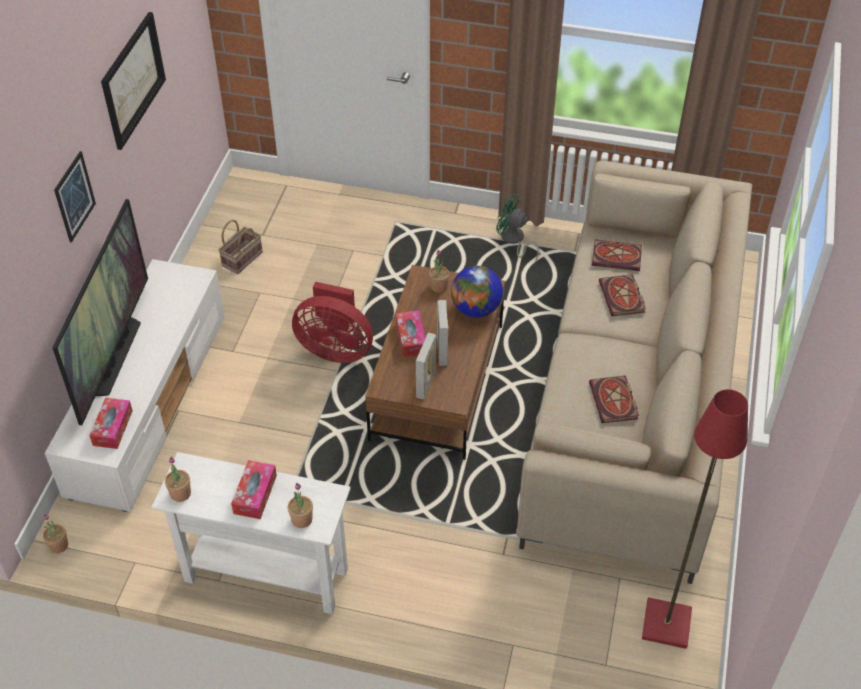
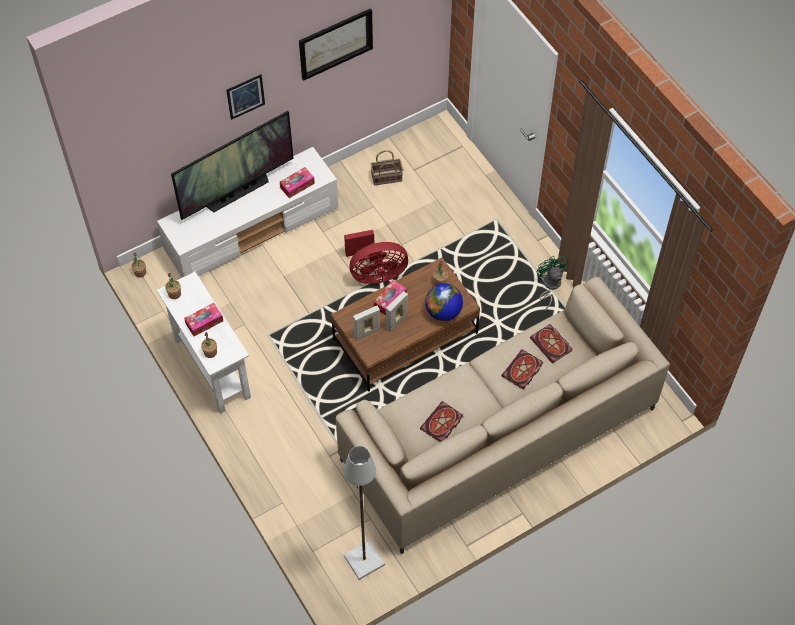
camera: 45 degrees right, 10 degrees up
(112, 428) = (198, 232): tissue box -> tissue box (297, 185)
(335, 349) = (375, 273): red fan -> red fan turned 75 degrees counterclockwise
(667, 625) = (364, 561): red floor lamp -> grey floor lamp

